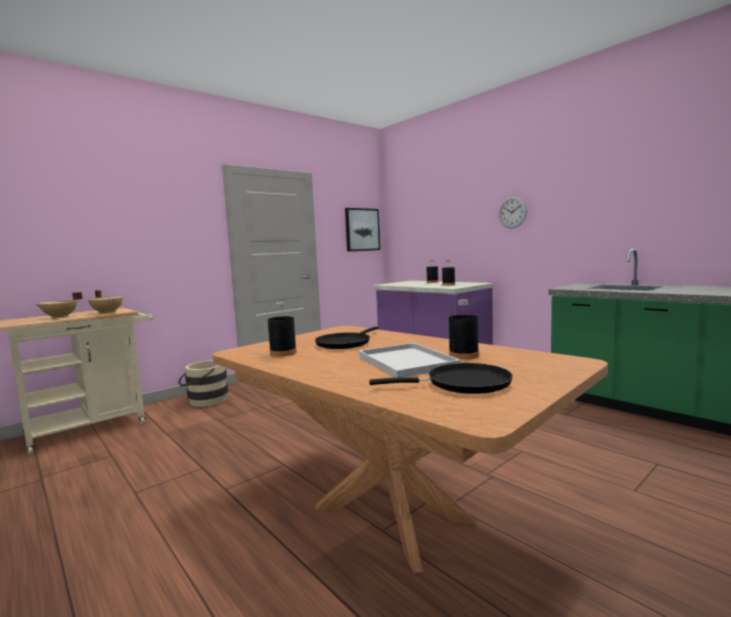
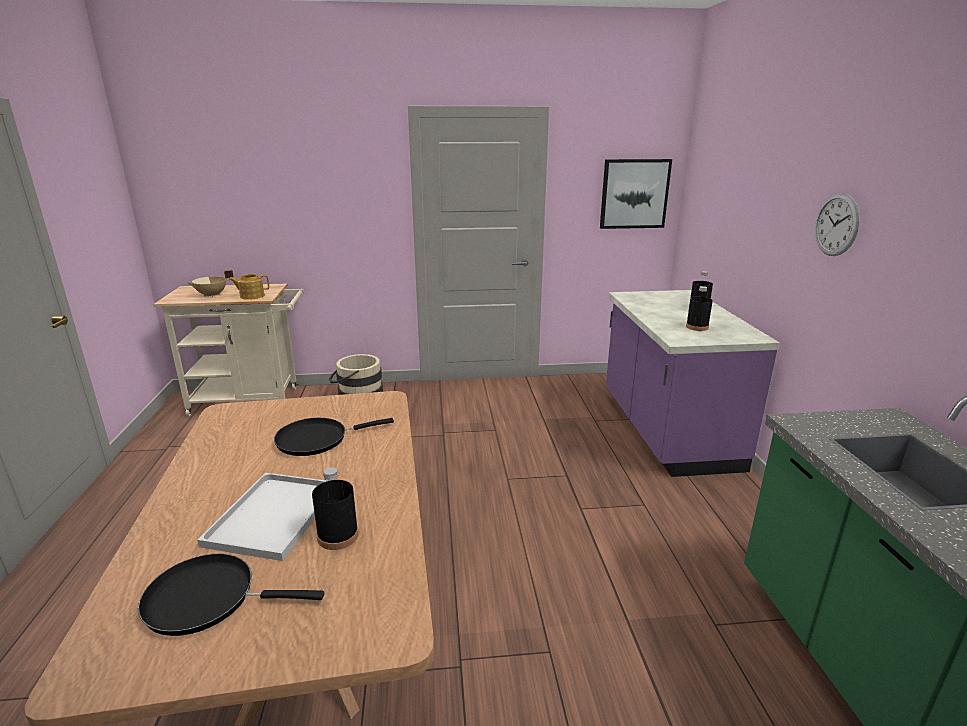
camera: 35 degrees right, 15 degrees up
(108, 313) = (251, 296): beige cooking pot -> teapot
(283, 353) = (240, 435): black bottle -> none
(462, 384) = (208, 598): black frying pan -> black frying pan turned 150 degrees clockwise

